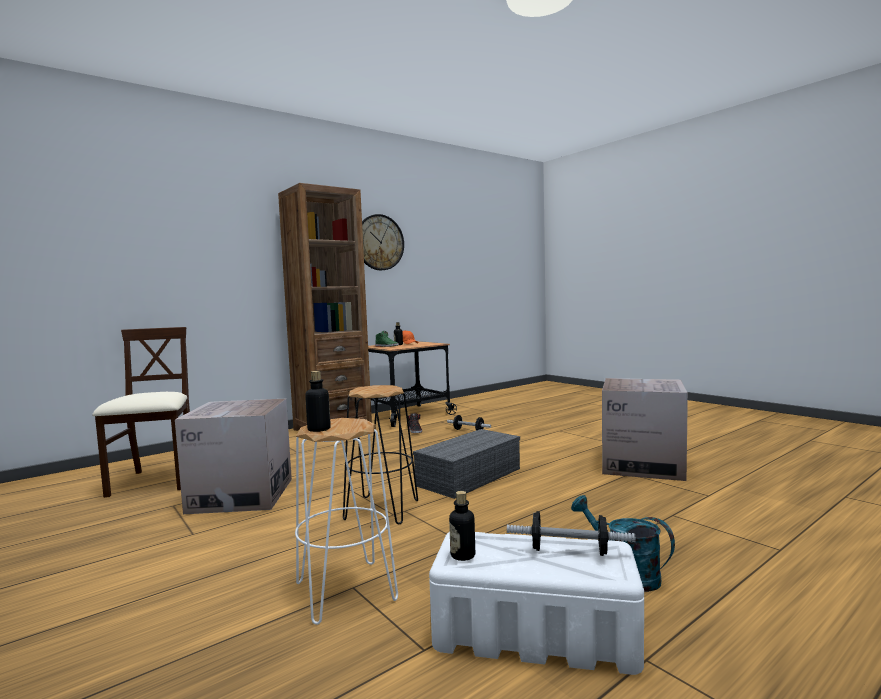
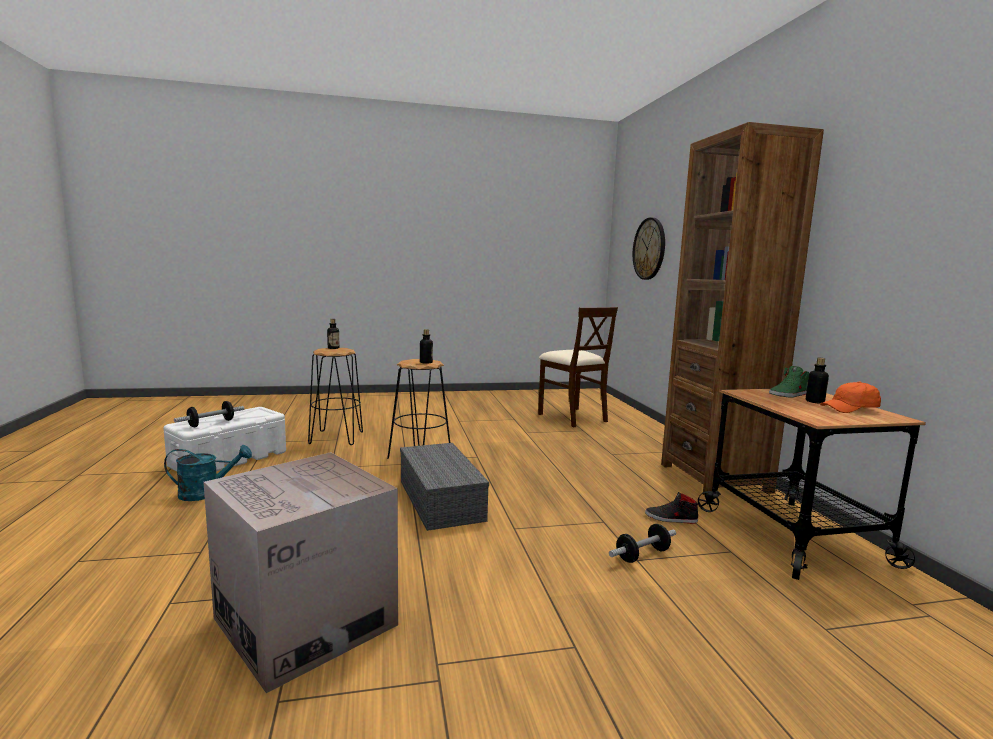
camera: 115 degrees right, 5 degrees up
(155, 481) = (572, 417): beige chair -> beige chair turned 45 degrees clockwise
(241, 495) = (510, 431): cardboard box -> none
(345, 591) = (337, 438): white stool -> black stool
(379, 242) = (903, 192): wall clock -> wall clock (649, 249)
(463, 555) = (257, 410): bottle -> bottle (426, 362)

